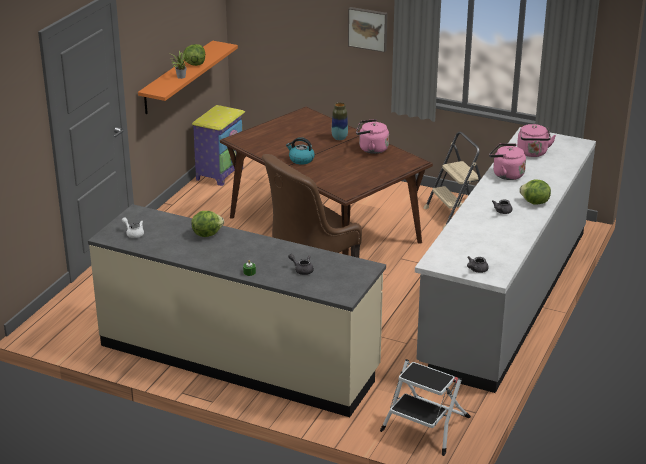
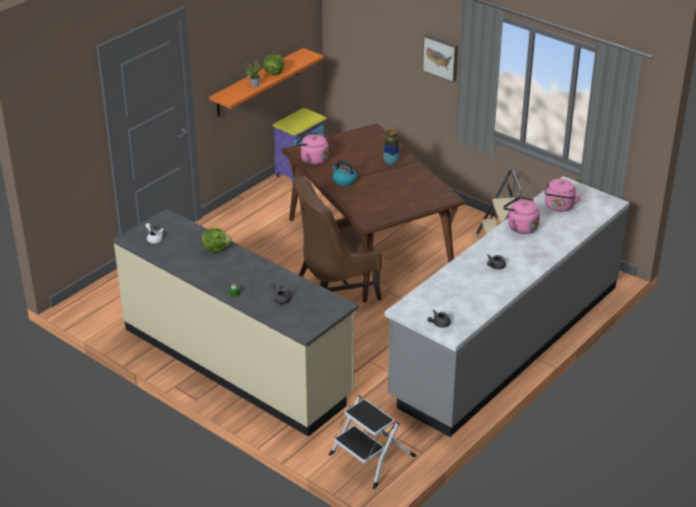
camera: 15 degrees right, 5 degrees up
(371, 149) = (414, 178): pink kettle -> pink kettle (312, 160)
(534, 203) = (531, 261): lettuce -> none

